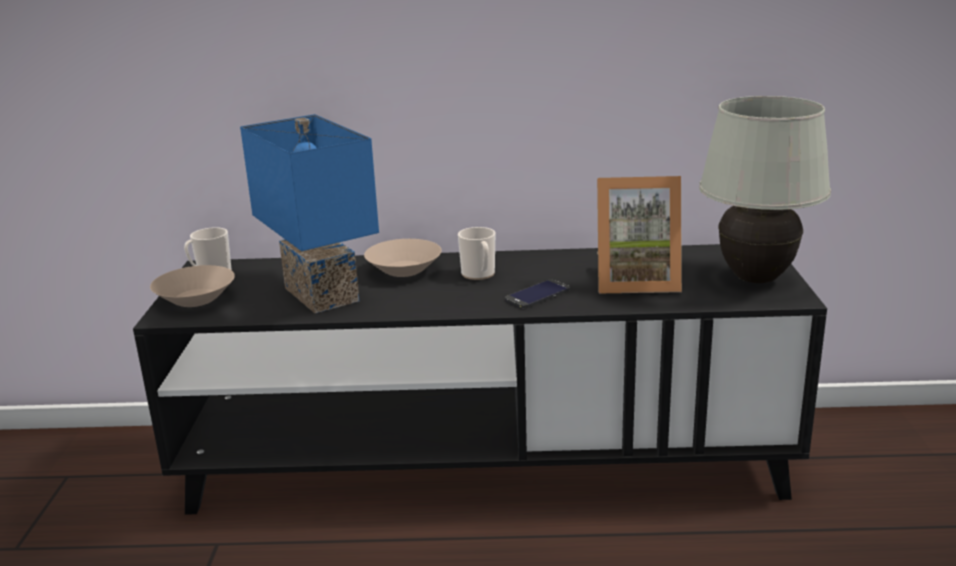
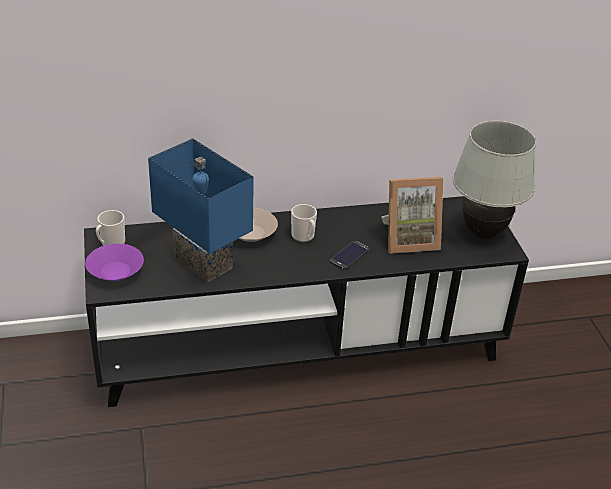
camera: 15 degrees left, 15 degrees up
(195, 300) = (115, 272): beige bowl -> purple bowl

